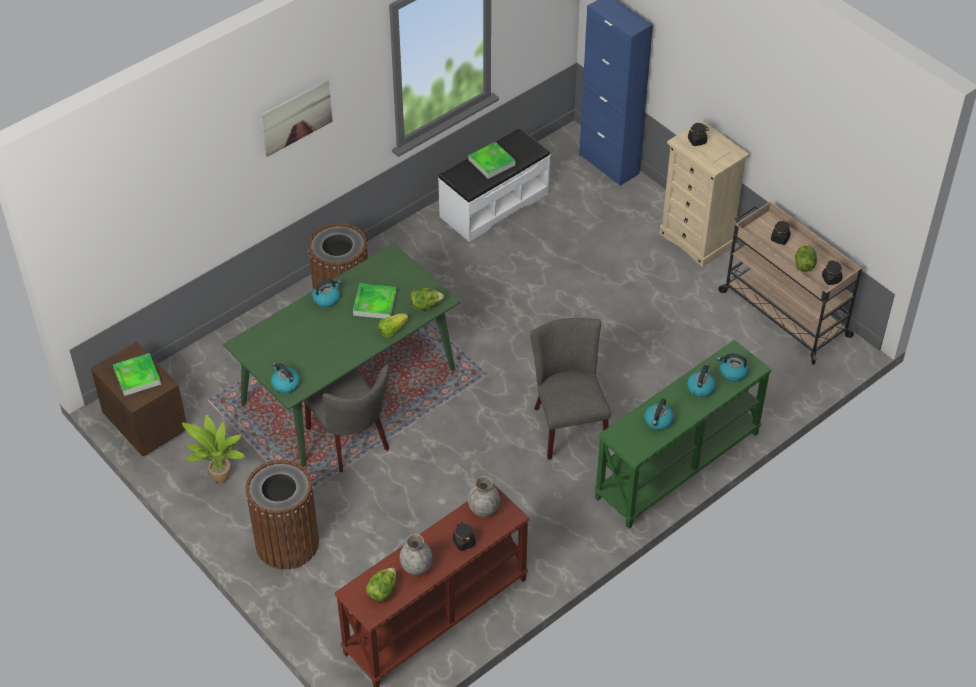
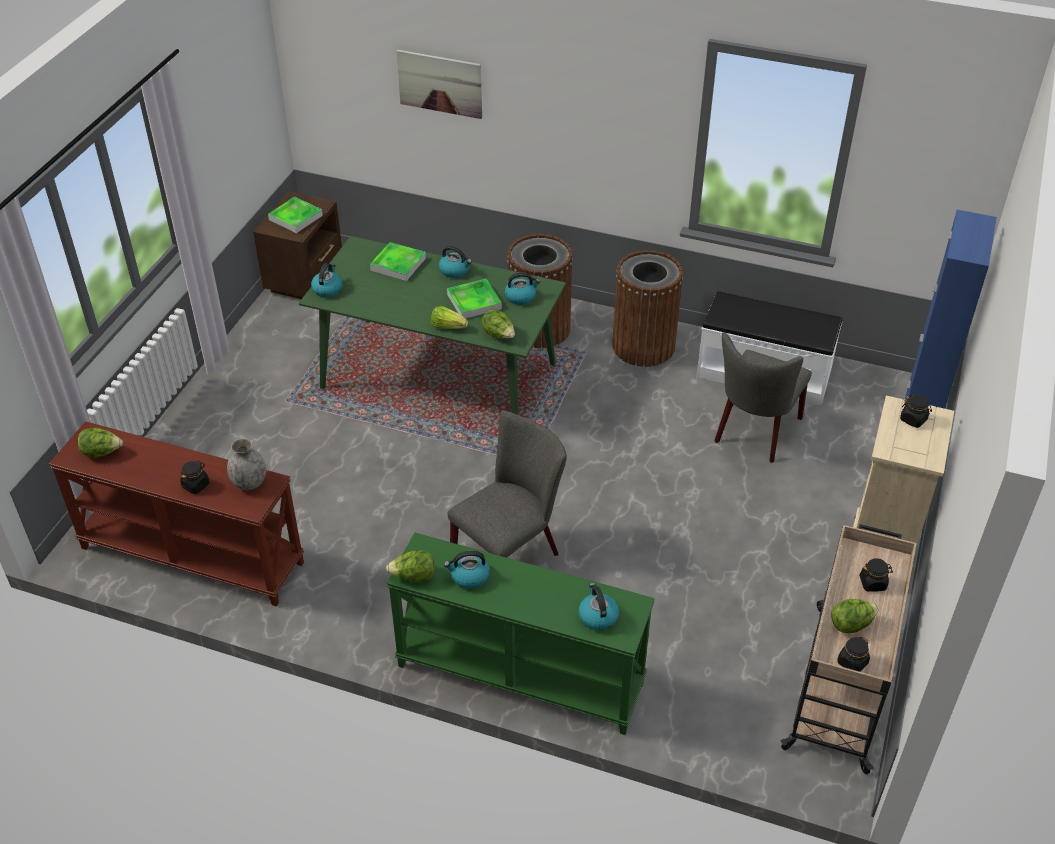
camera: 60 degrees right, 5 degrees down
(219, 480) = (272, 345): potted plant -> none
(287, 543) = (224, 416): brown trash can -> brown trash can (643, 346)
(296, 117) = (564, 96): picture -> picture (440, 83)
(351, 442) = (372, 406): grey chair -> grey chair (755, 433)
(416, 566) = (145, 464): grey vase -> none
(491, 162) = (770, 317): tray -> tray (398, 264)
(639, 450) = (413, 576): none -> lettuce
(700, 387) = (550, 595): kettle -> kettle (521, 297)

